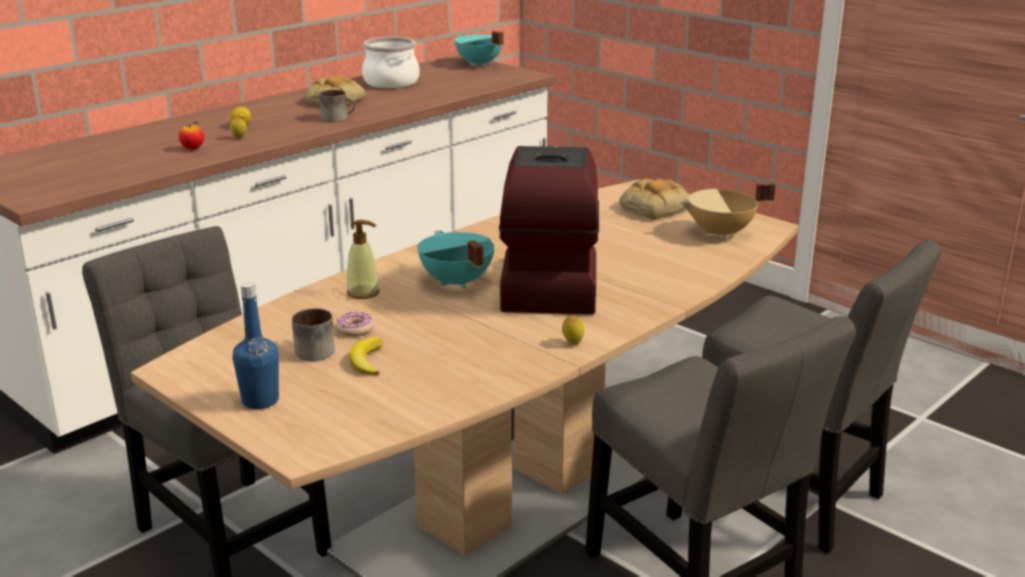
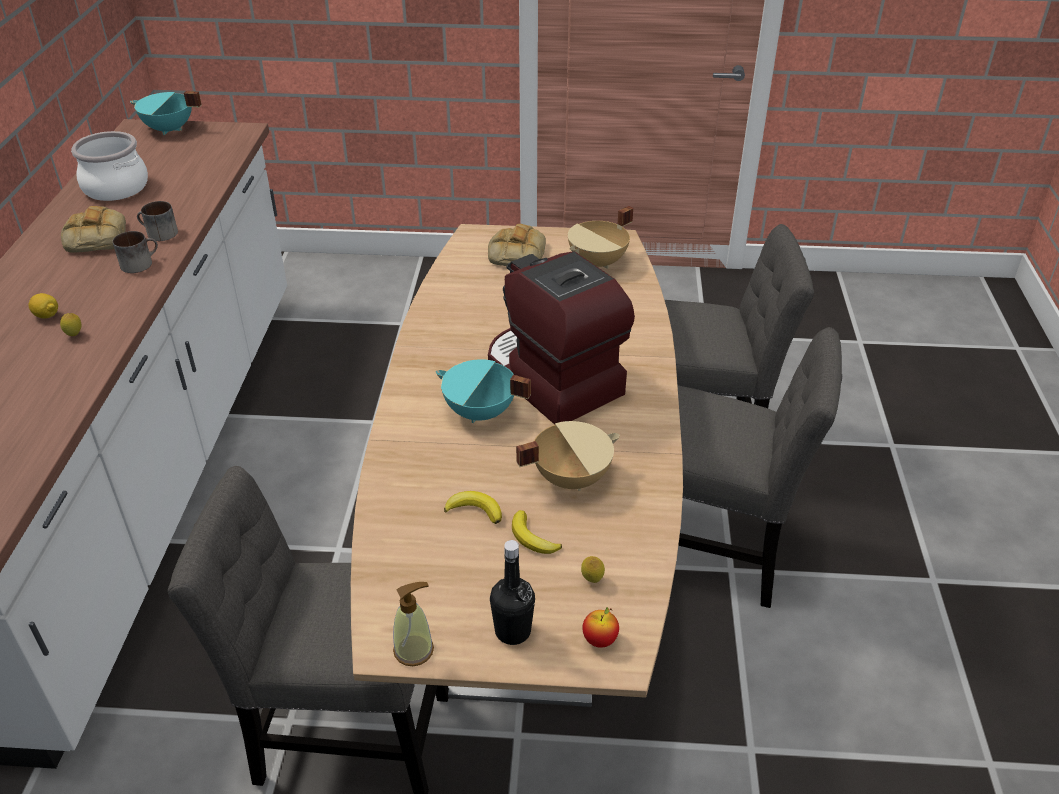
camera: 40 degrees left, 15 degrees up
(193, 149) = (45, 373): apple -> apple (600, 640)
(260, 401) = (513, 631): blue bottle -> black bottle
(310, 350) = (472, 553): mug -> mug (158, 234)
(355, 330) = (475, 510): donut -> banana
(363, 293) = (422, 465): soap dispenser -> soap dispenser (414, 650)
(458, 342) = (570, 477): none -> beige cooking pot
(572, 343) = (649, 433): lemon -> lemon (592, 580)

